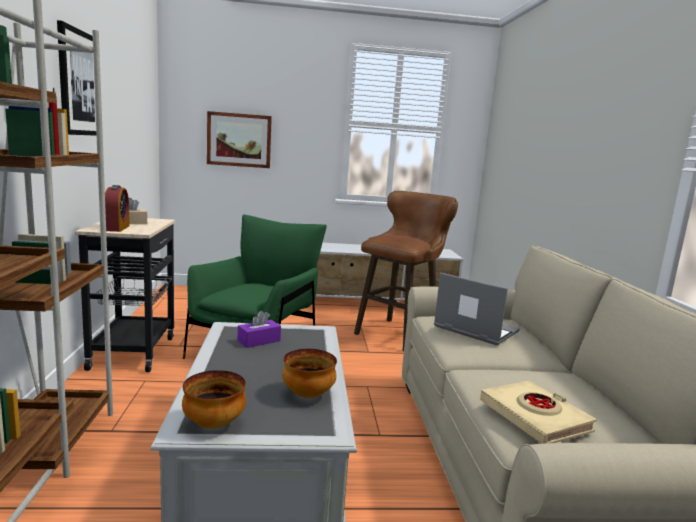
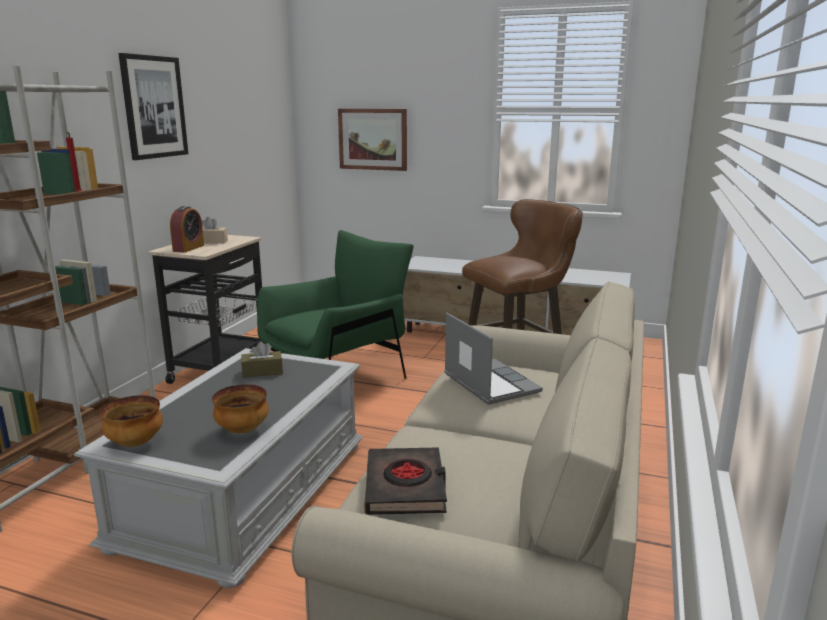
camera: 25 degrees right, 5 degrees up
(259, 341) = (262, 372): purple tissue box -> brown tissue box
(534, 417) = (405, 487): beige book -> black book

